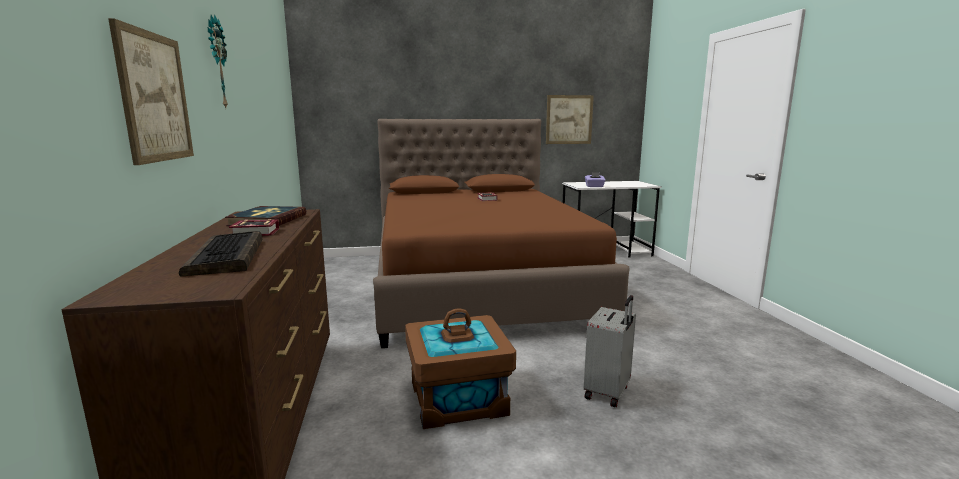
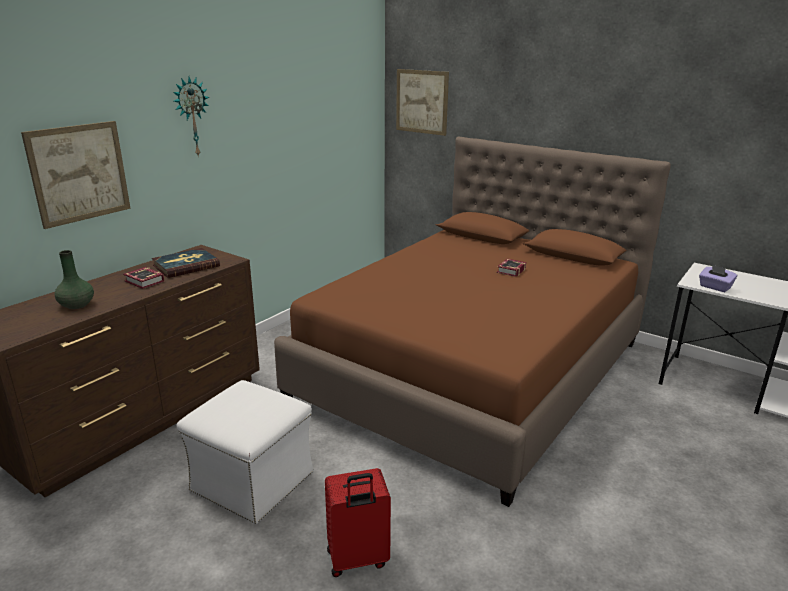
camera: 45 degrees right, 10 degrees up
(227, 256) = (77, 305): keyboard -> green vase
(458, 398) = (251, 481): brown storage box -> white ottoman
(569, 119) = (728, 168): picture -> picture (422, 102)
(608, 392) = (357, 560): grey suitcase -> red suitcase

